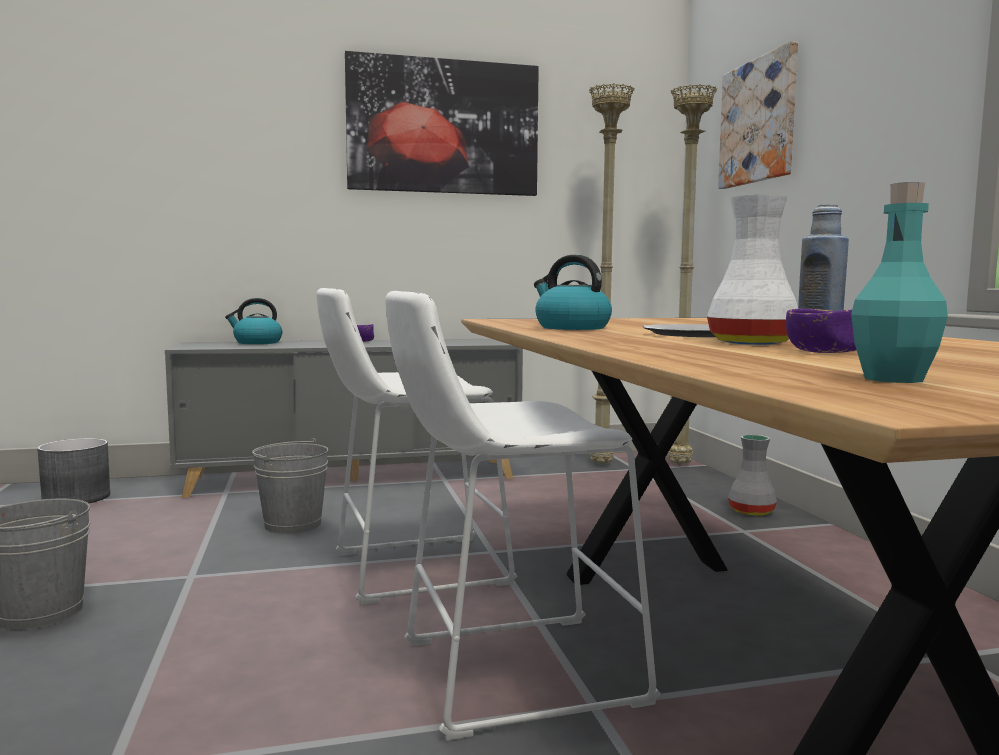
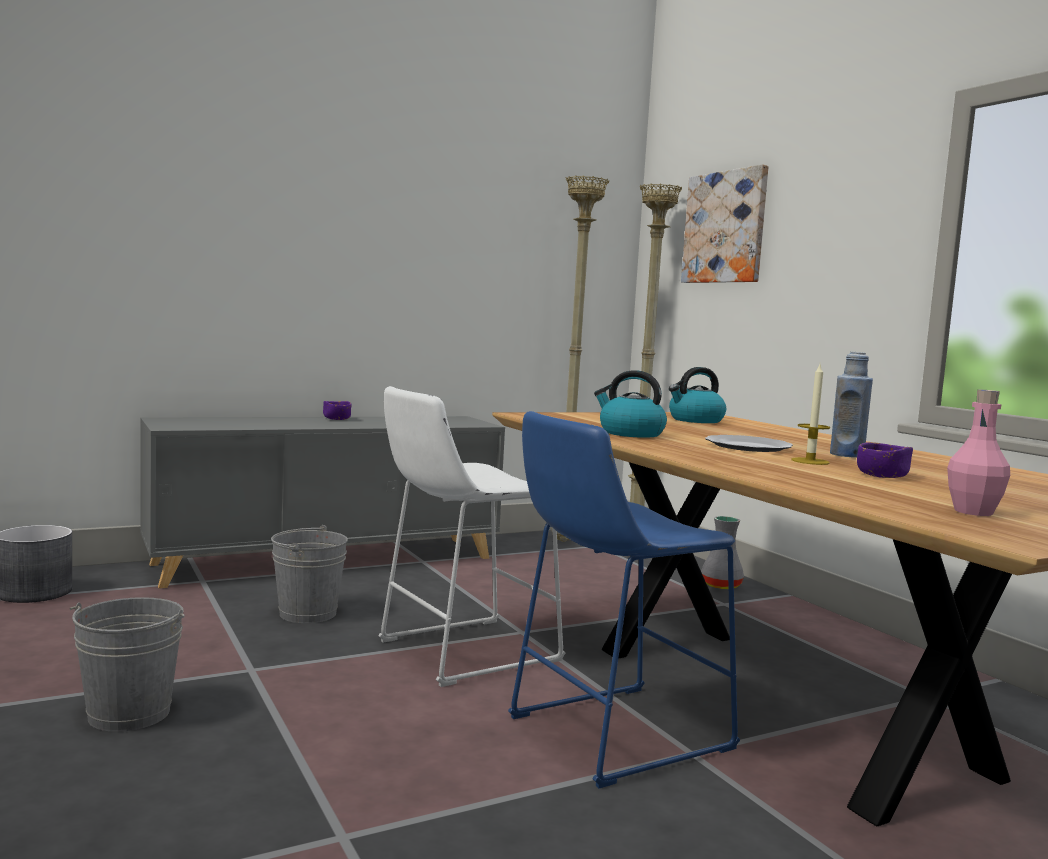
camera: 15 degrees left, 0 degrees up
(257, 342) = (229, 420): kettle -> kettle (695, 420)
(443, 127) = (421, 201): picture -> none
(507, 673) = (609, 734): white stool -> blue stool
(749, 342) = (810, 461): white vase -> candle
(893, 379) = (973, 512): turquoise bottle -> pink bottle

